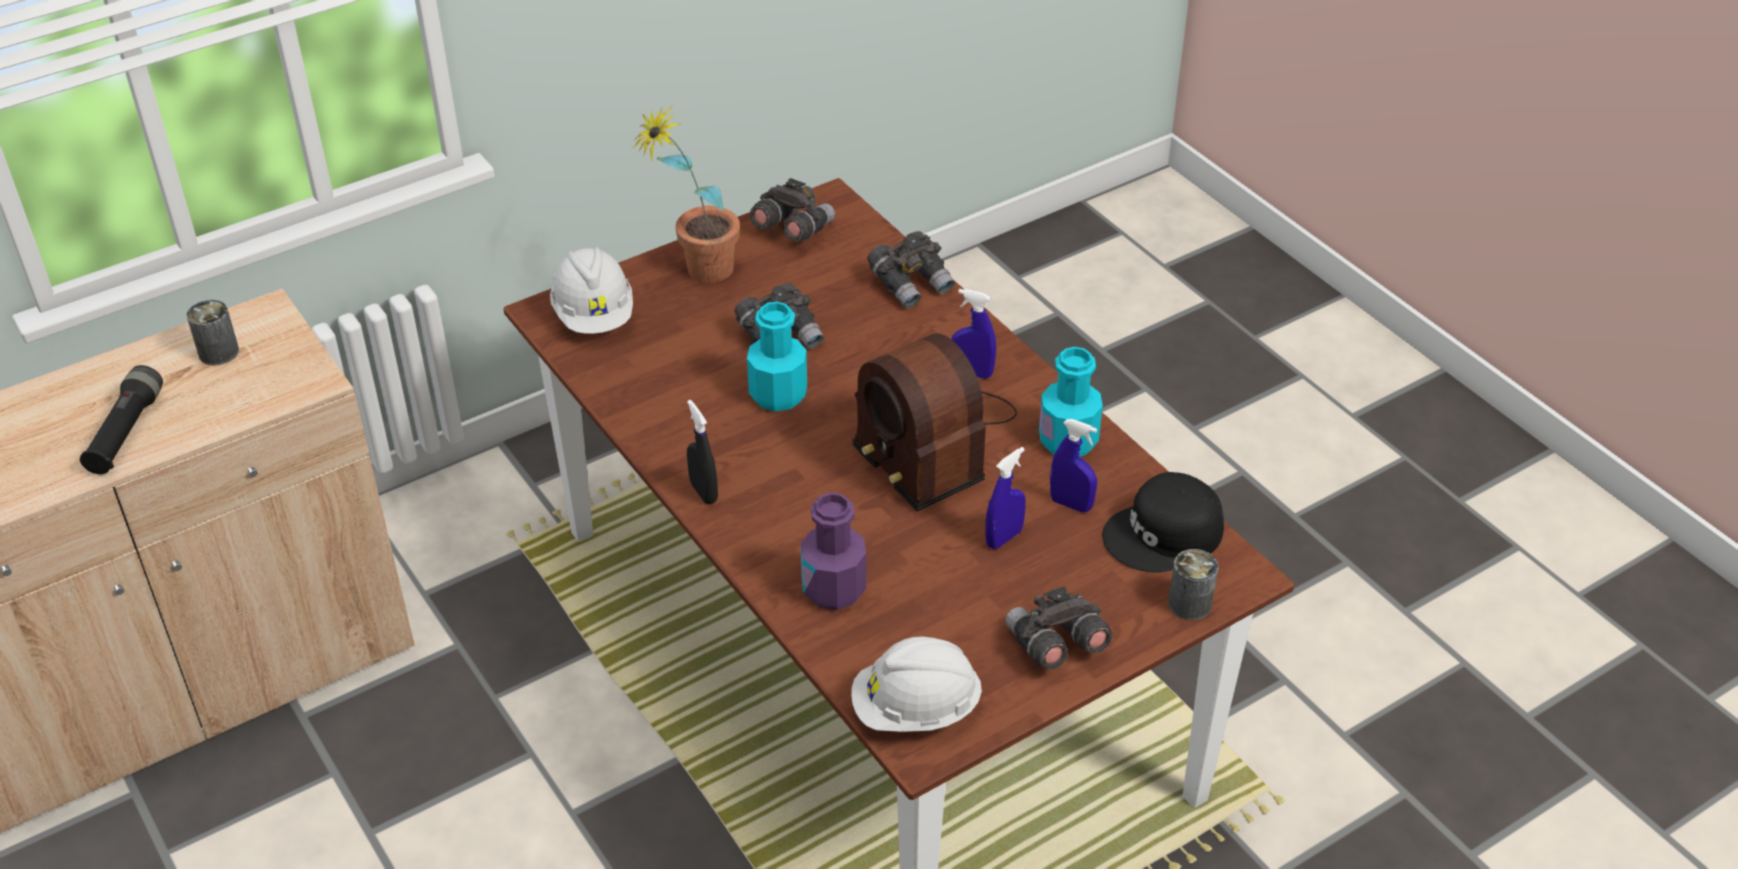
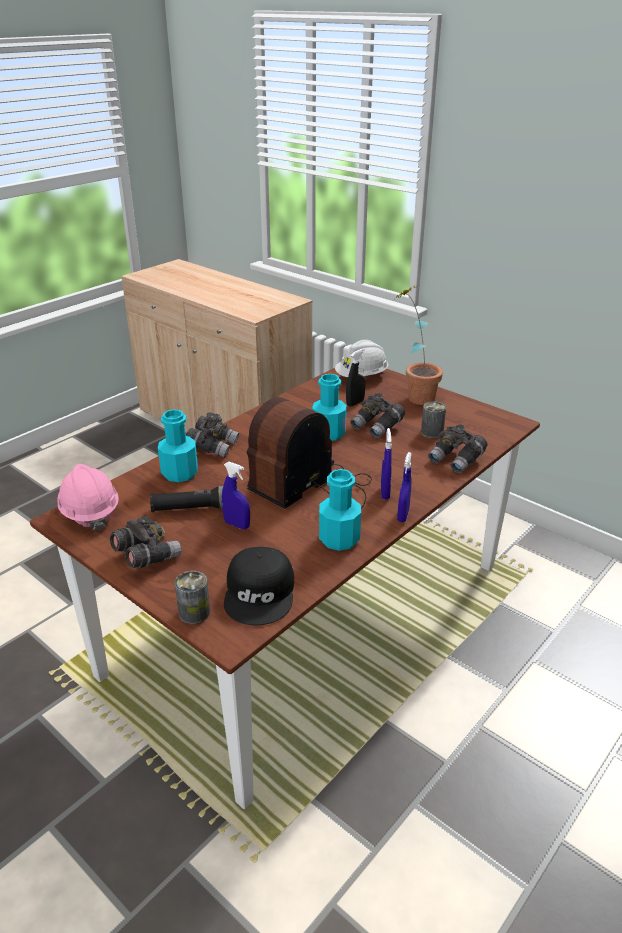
camera: 75 degrees right, 10 degrees down
(126, 432) = (211, 294): black flashlight -> black flashlight (193, 509)
(218, 352) = (265, 298): can -> can (432, 432)
(703, 492) = (242, 425): black spray bottle -> black spray bottle (355, 403)
(792, 230) = (475, 415): grey binoculars -> grey binoculars (212, 446)
(834, 589) = (180, 473): purple bottle -> turquoise bottle
(915, 710) = (90, 512): white hard hat -> pink hard hat
(1071, 504) = (277, 547): blue spray bottle -> blue spray bottle (403, 515)
(1164, 535) = (261, 593): black cap -> black cap turned 135 degrees counterclockwise

